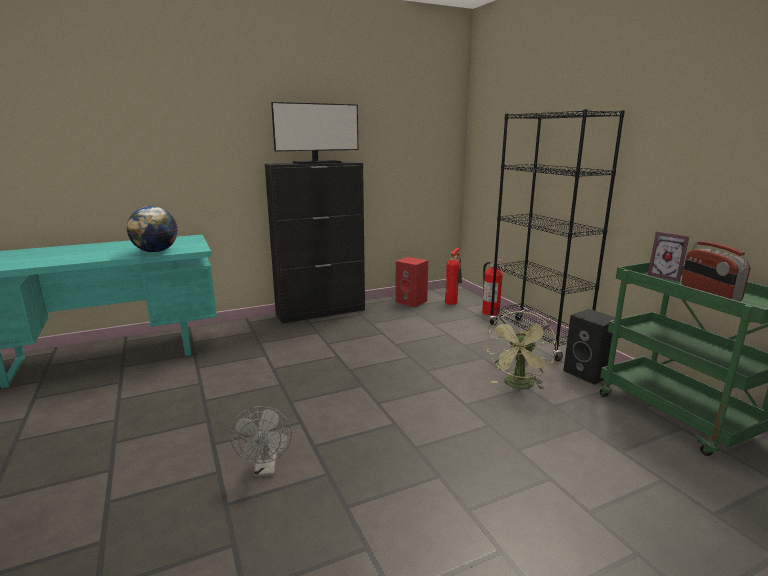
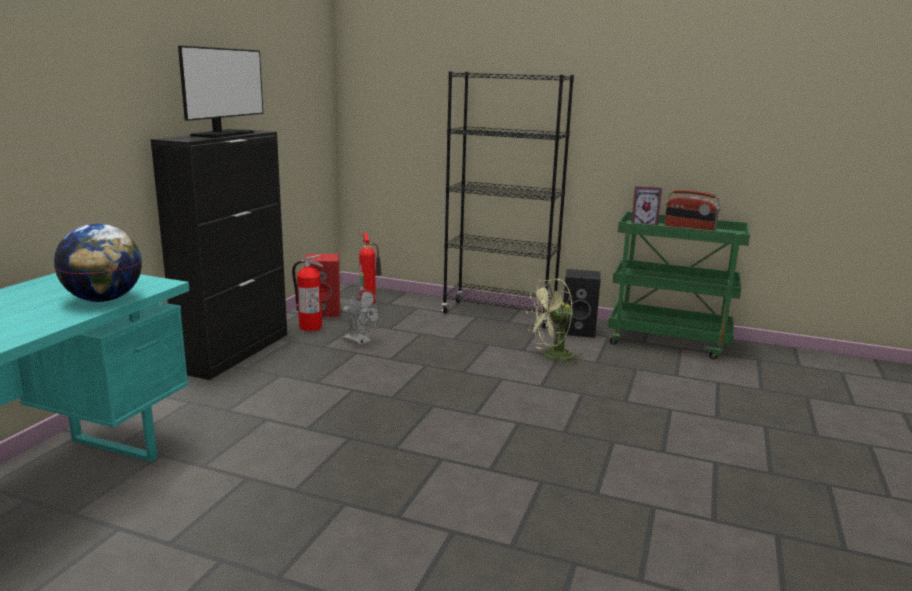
camera: 45 degrees left, 0 degrees up
(266, 469) = (489, 506): grey fan -> grey fan (360, 342)
(490, 312) = (422, 302): fire extinguisher -> fire extinguisher (310, 327)
(518, 386) = (552, 357): green fan -> green fan turned 90 degrees clockwise

